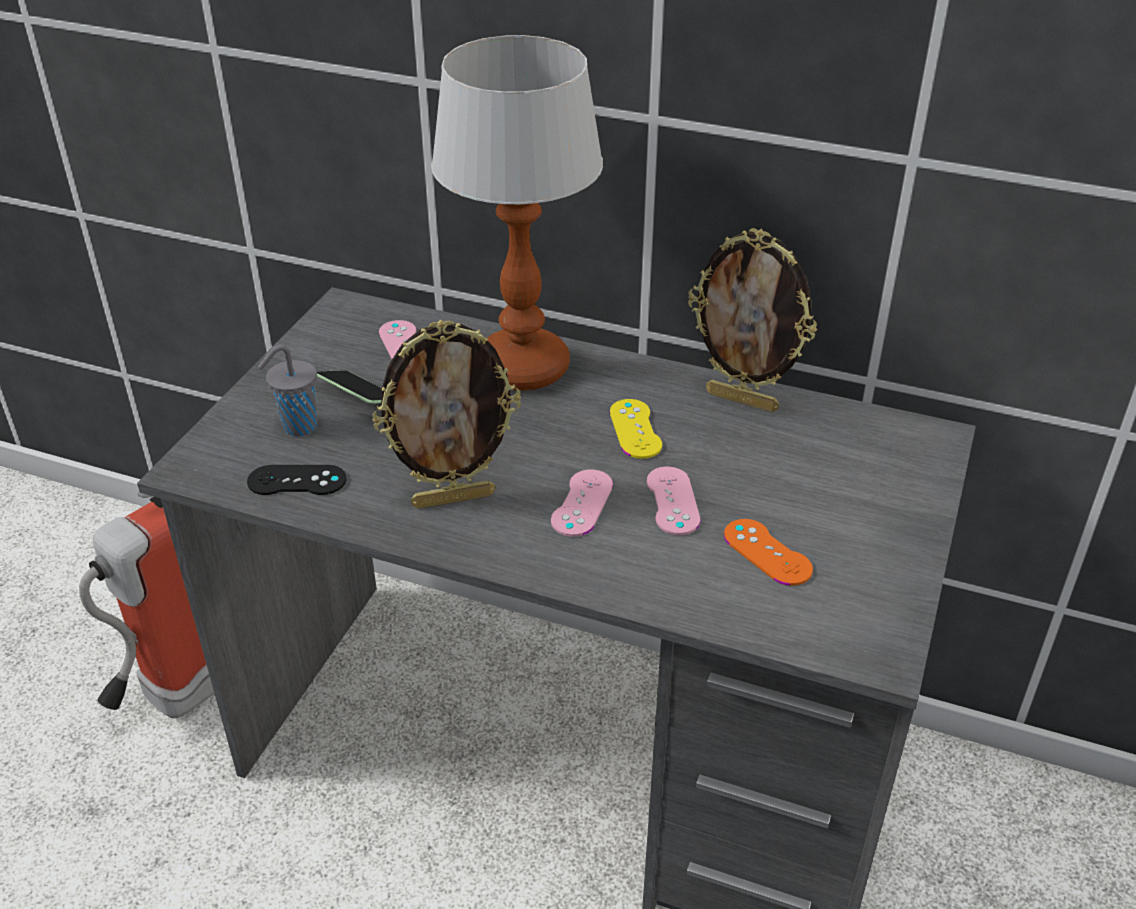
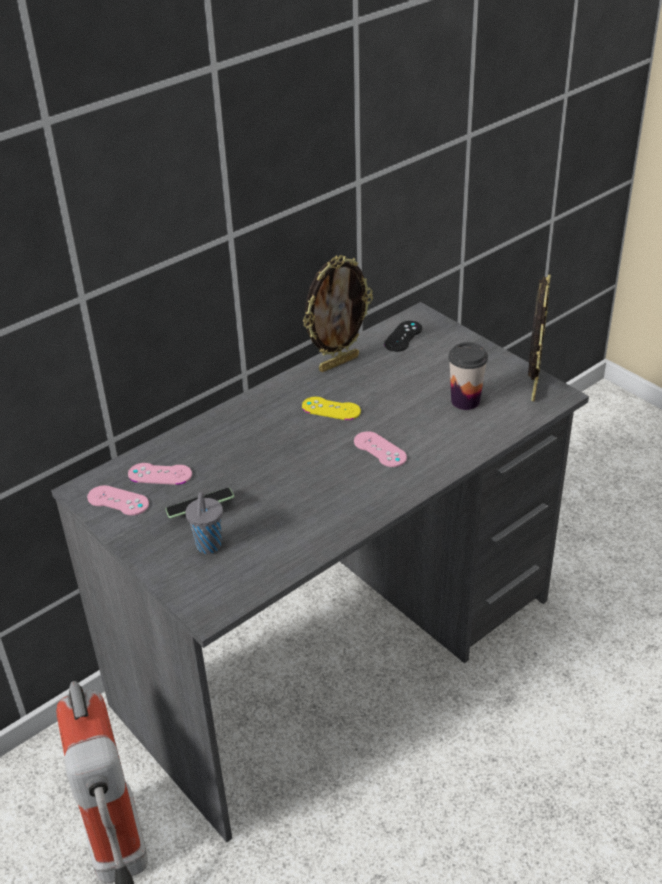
camera: 60 degrees left, 0 degrees up
(297, 481) = (266, 560): black game controller -> black game controller (403, 336)
(453, 498) = (337, 497): picture frame -> picture frame (532, 387)
(521, 367) = (232, 432): table lamp -> none
(672, 501) = (403, 417): pink game controller -> pink game controller (118, 501)
(767, 552) = (465, 401): orange game controller -> cup

